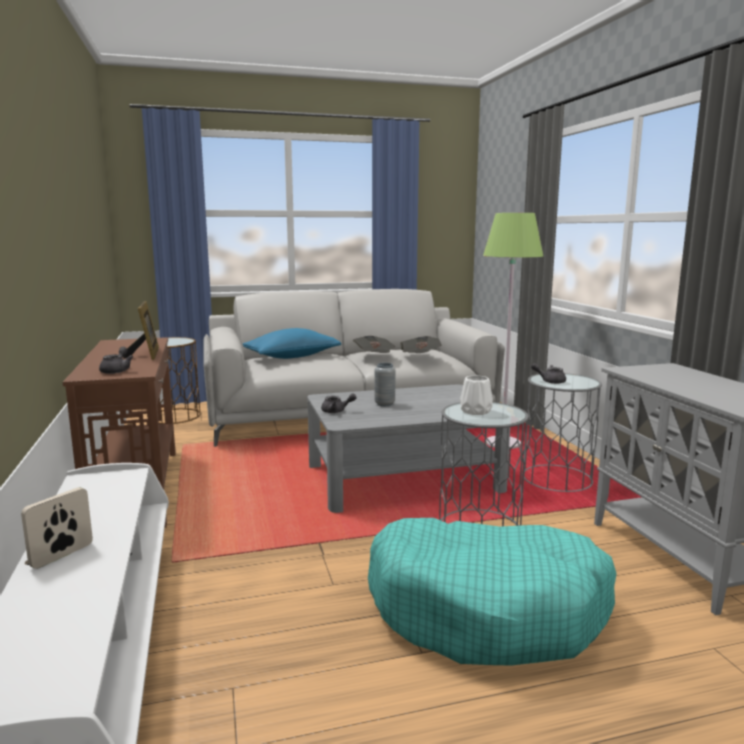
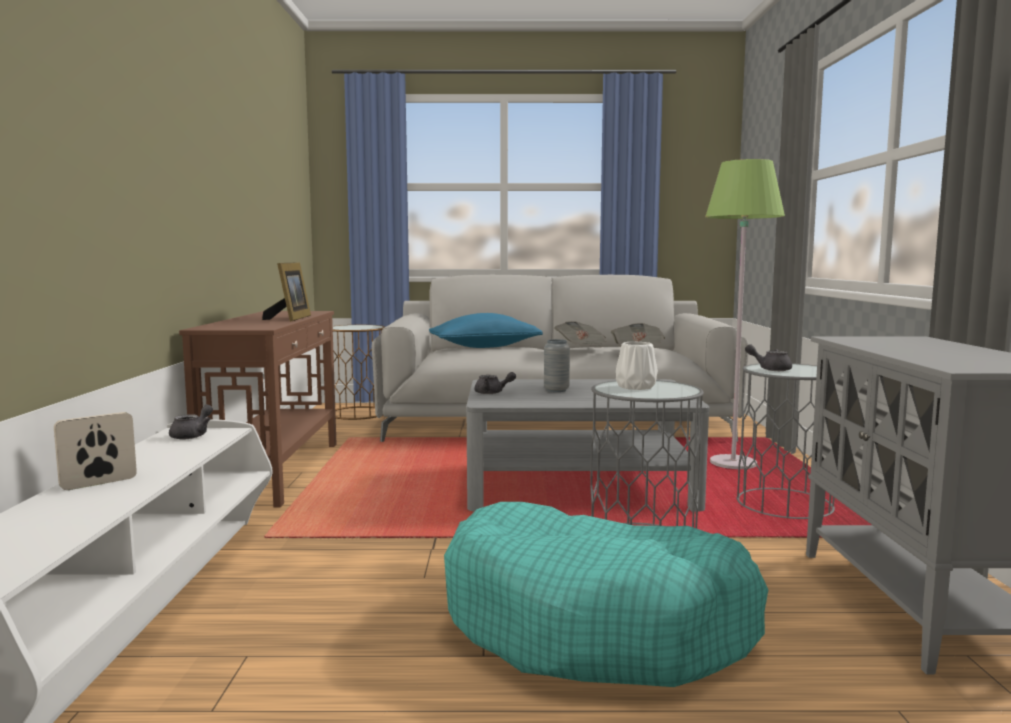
camera: 15 degrees right, 5 degrees down
(117, 370) = (242, 326): grey teapot -> grey teapot (193, 435)

